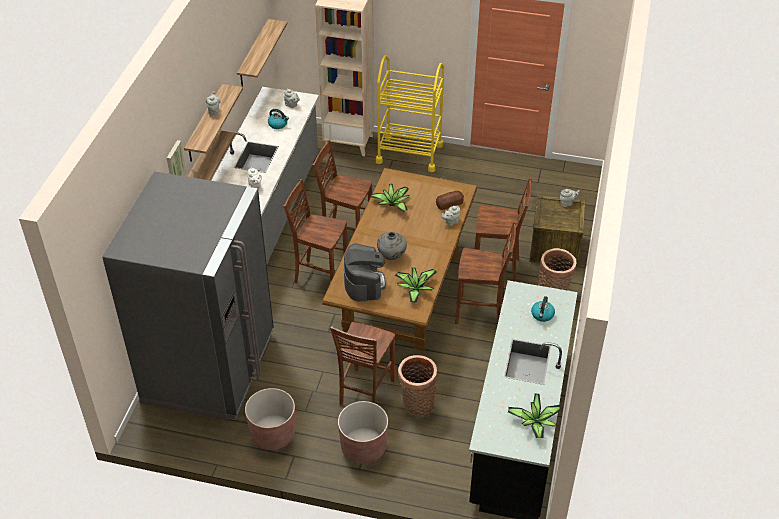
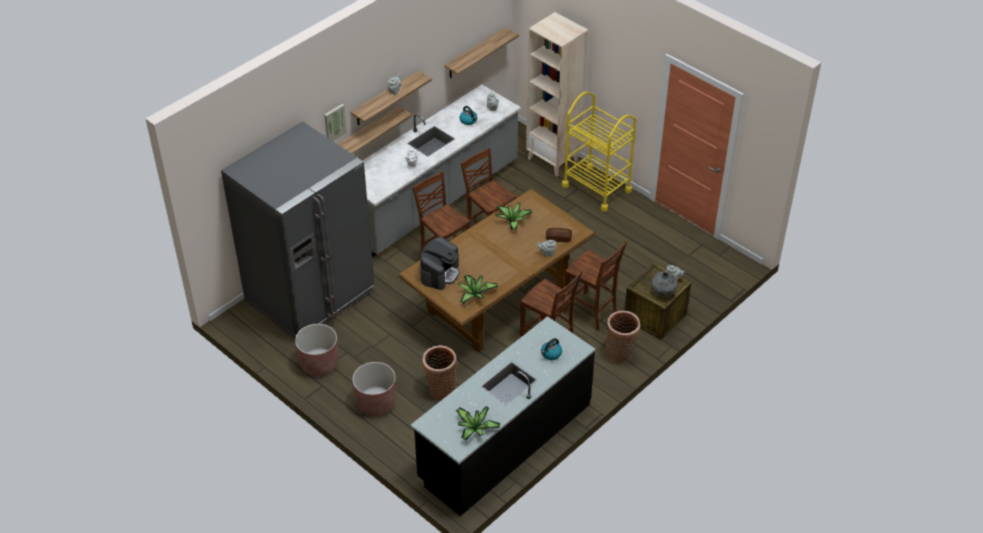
camera: 30 degrees right, 0 degrees up
(365, 393) = (408, 364): brown chair -> none
(391, 256) = (477, 261): grey vase -> grey vase (663, 293)

